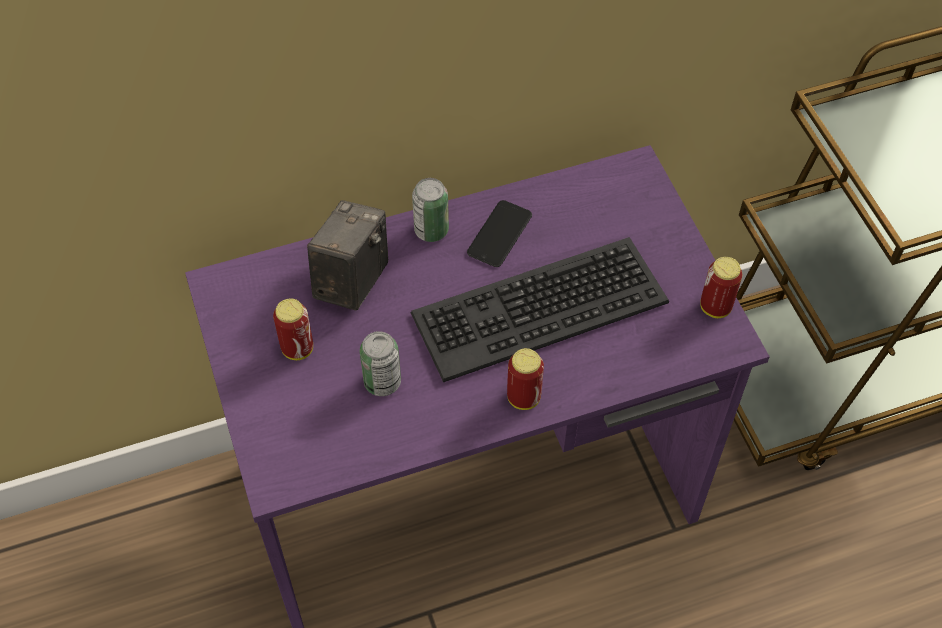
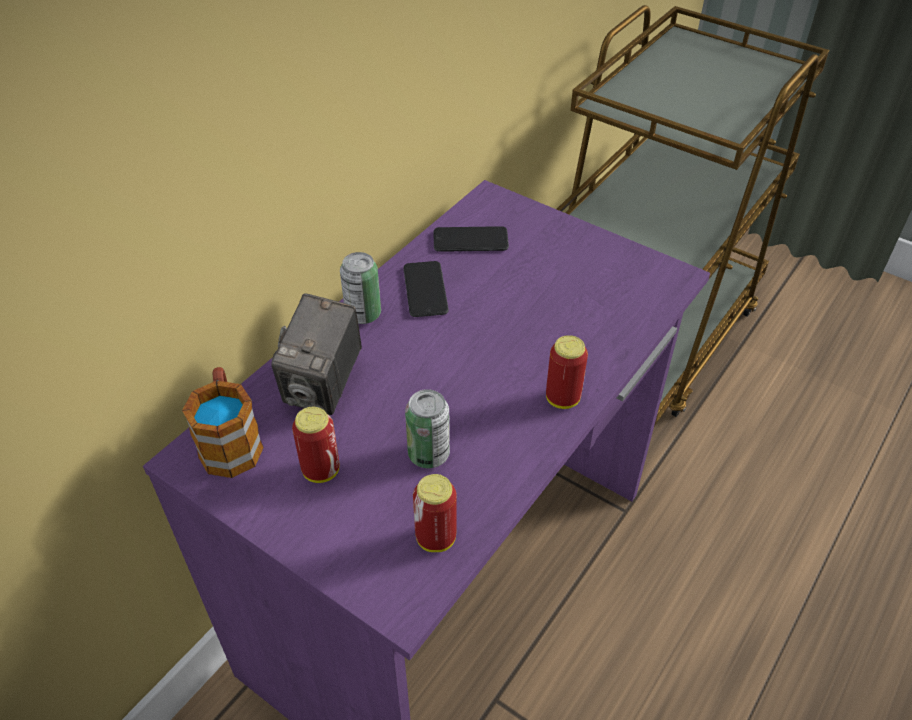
camera: 35 degrees left, 10 degrees down
(254, 287) = (230, 440): none -> mug
(352, 279) = (324, 386): camera -> camera turned 150 degrees counterclockwise
(539, 307) = (508, 326): keyboard -> none
(580, 205) = (470, 240): none -> phone
(715, 307) = (640, 259): can -> can (436, 538)

